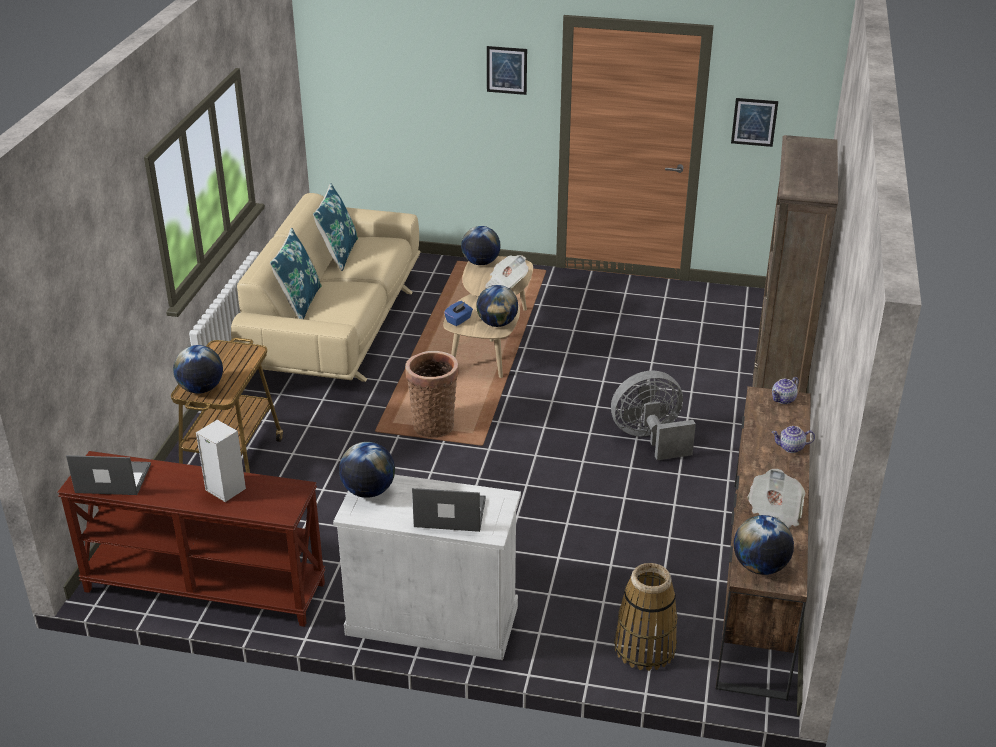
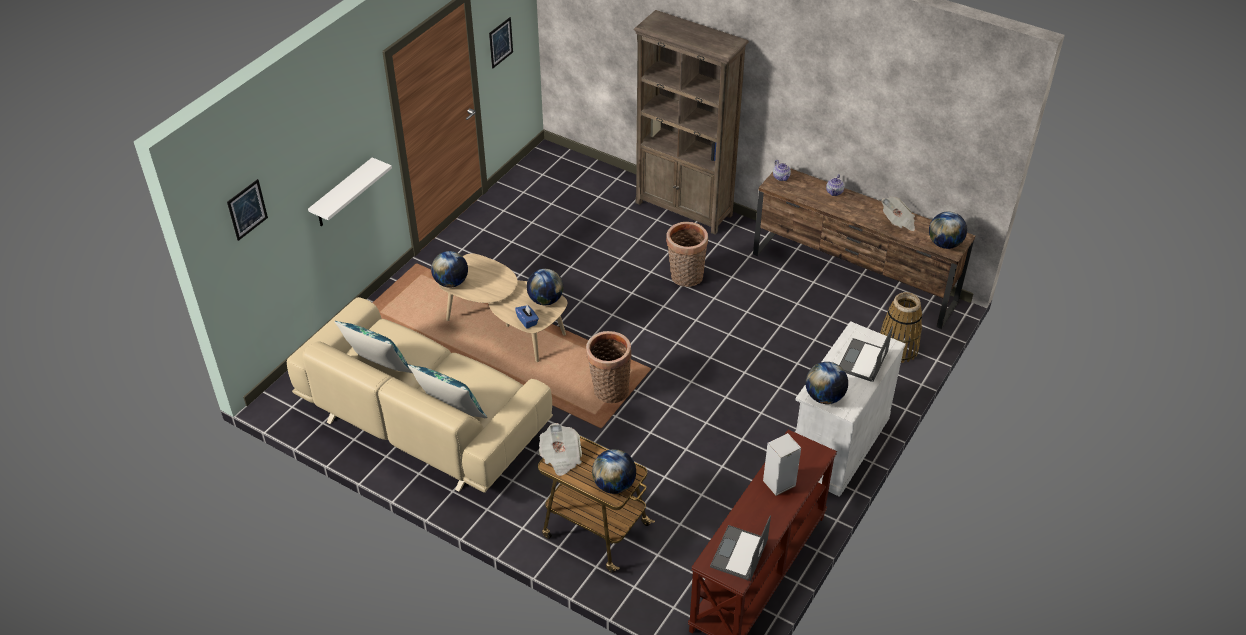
camera: 70 degrees left, 10 degrees up
(472, 126) = (342, 194): none -> white shelf
(506, 70) = (356, 127): picture -> picture (247, 209)
(506, 284) = (496, 277): newspaper -> newspaper (561, 457)
(650, 438) = (685, 278): grey fan -> basket

